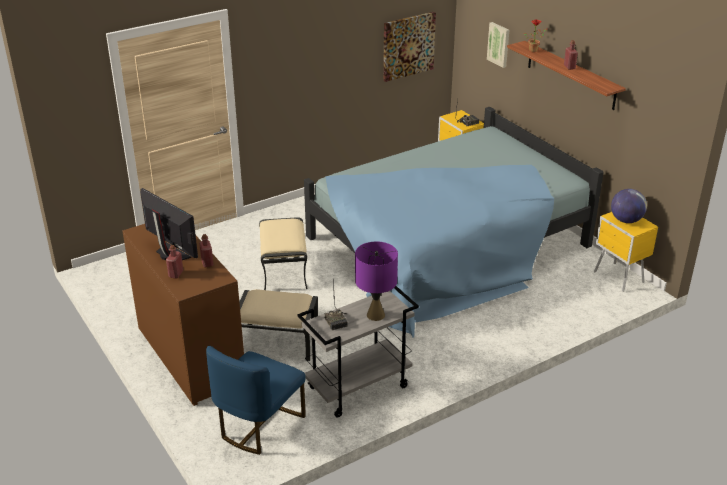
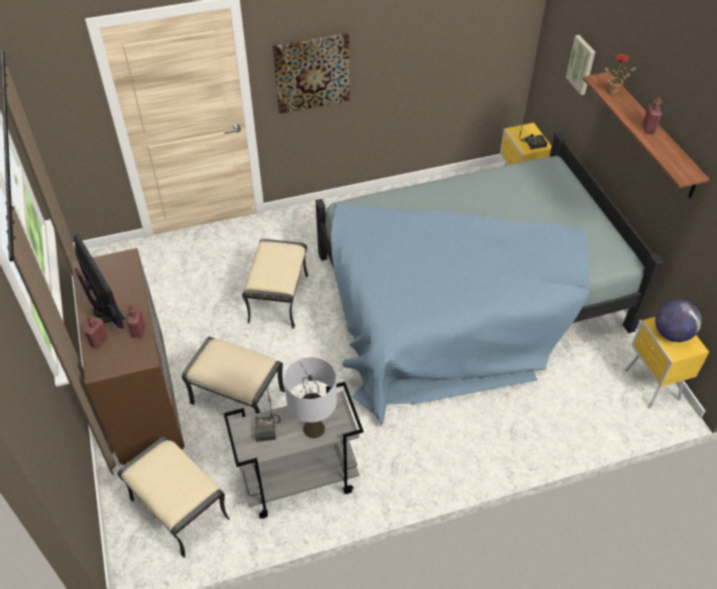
camera: 15 degrees right, 15 degrees up
(259, 425) = (178, 508): blue chair -> beige ottoman
(376, 315) = (314, 428): purple table lamp -> grey table lamp
(408, 46) = (476, 44): picture -> picture (312, 72)

